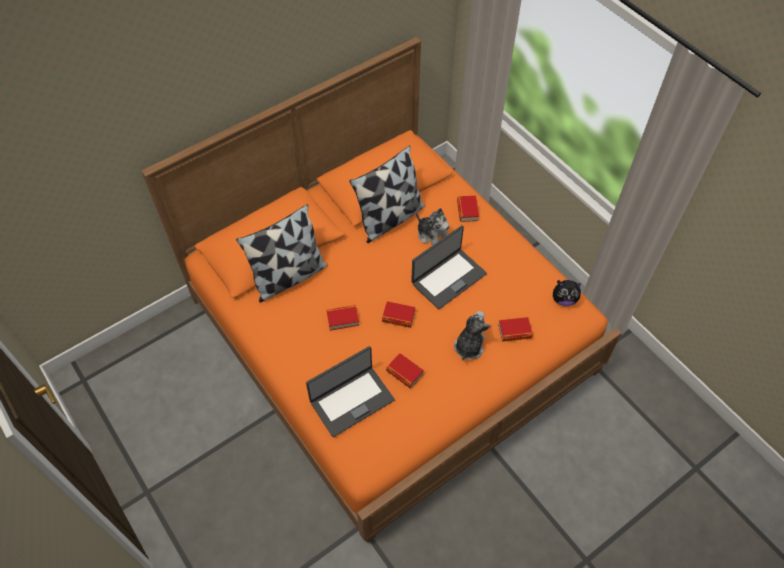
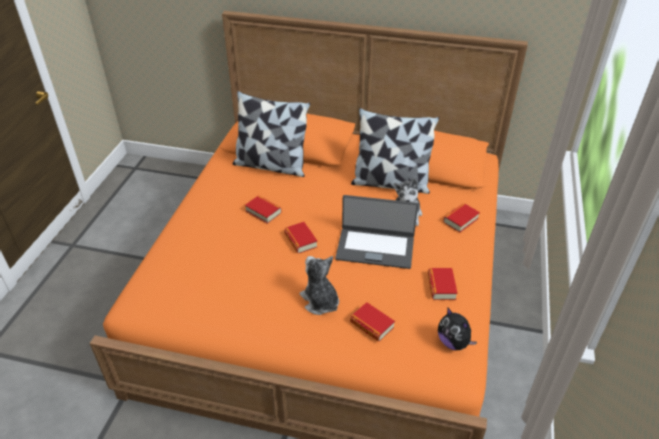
camera: 50 degrees right, 15 degrees down
(351, 400) = (190, 259): laptop -> none
(404, 372) = (248, 275): book -> book (441, 286)
(469, 346) = (320, 301): plush toy -> plush toy turned 105 degrees counterclockwise

